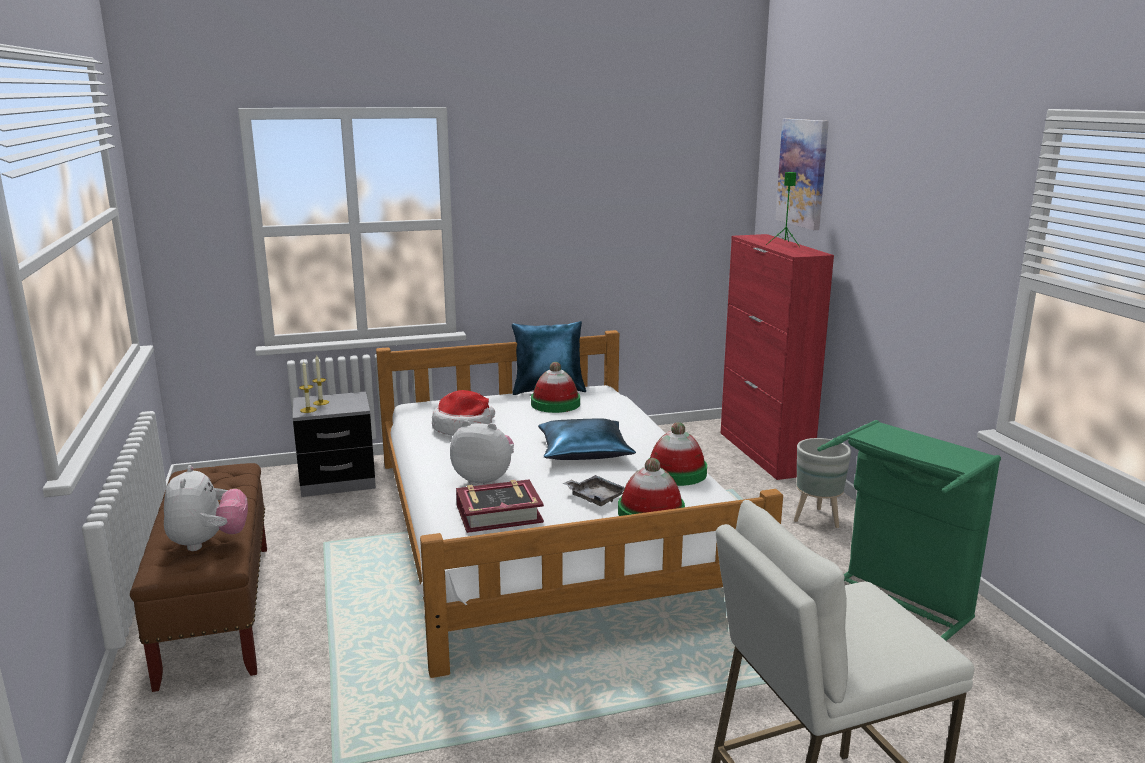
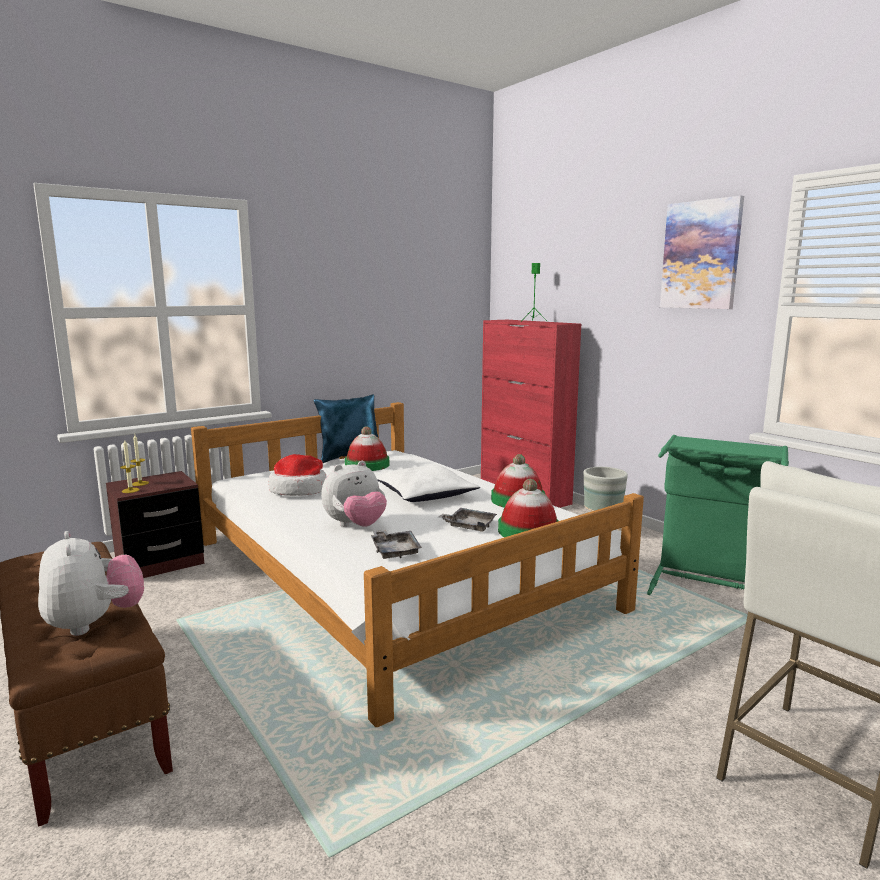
camera: 20 degrees left, 5 degrees down
(337, 481) = (160, 563): grey nightstand -> brown nightstand
(485, 480) = (355, 526): plush toy -> plush toy turned 150 degrees clockwise
(499, 514) = (394, 551): book -> grey tray
(584, 451) = (426, 494): blue pillow -> white pillow
(803, 173) = (540, 266): picture -> picture (701, 255)

